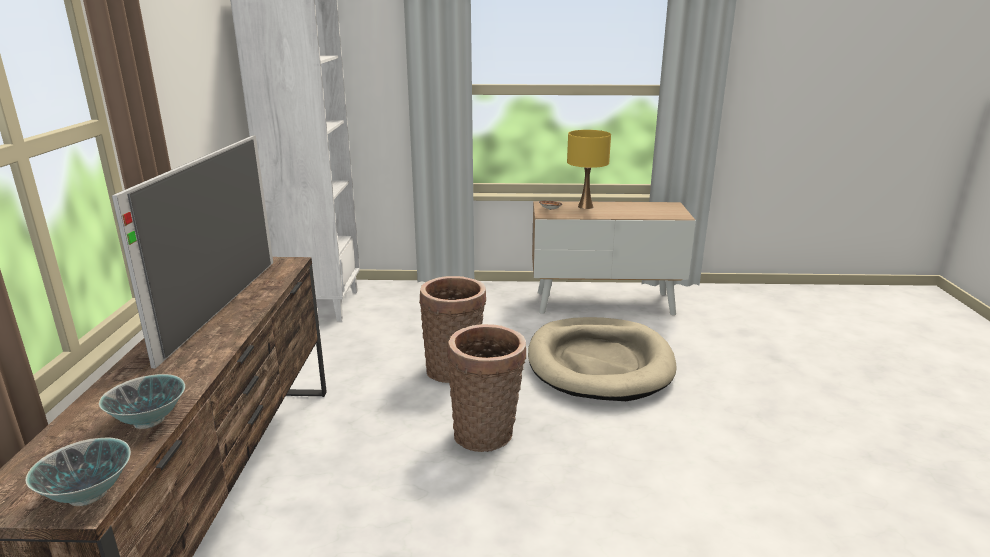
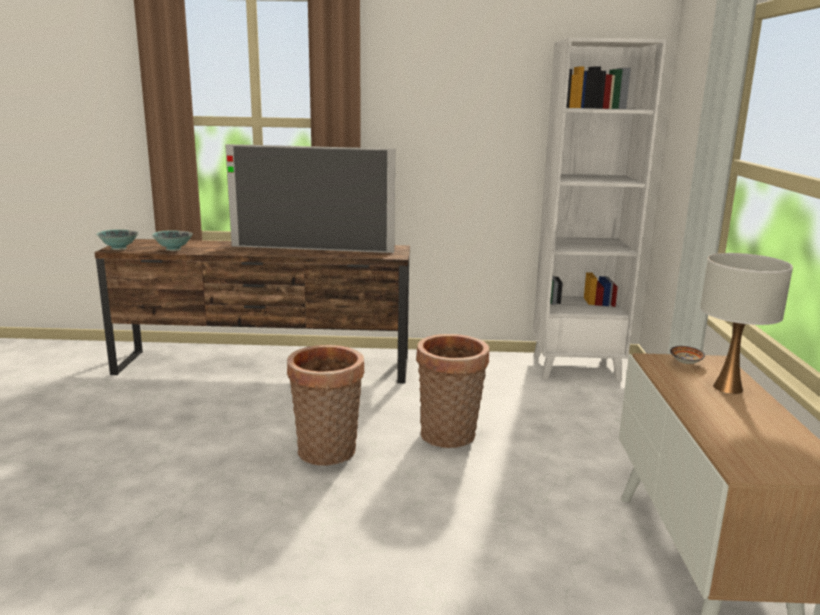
camera: 90 degrees right, 5 degrees down
(585, 206) = (727, 387): yellow table lamp -> white table lamp
(599, 363) = (475, 537): beige dog bed -> none

